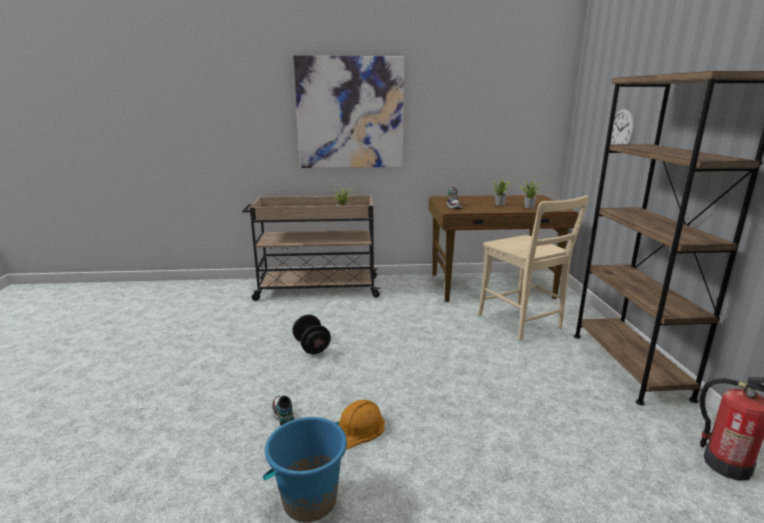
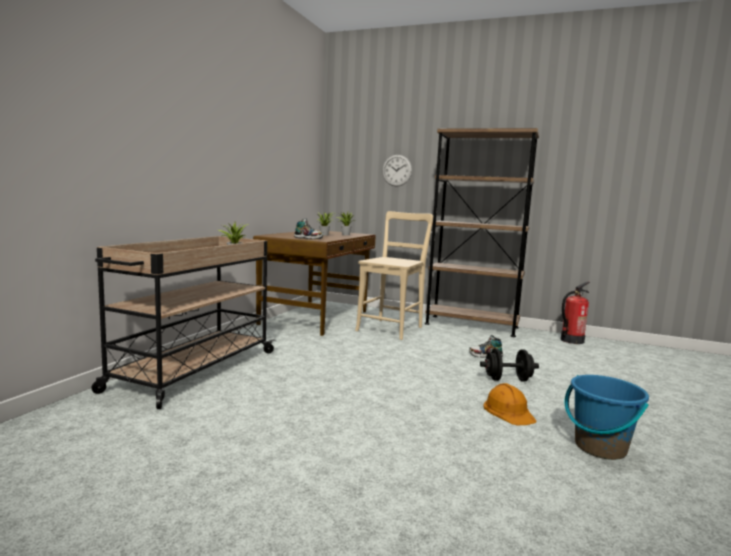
camera: 65 degrees left, 10 degrees down
(283, 418) = (477, 439): shoe -> shoe (485, 356)
(312, 347) = (345, 401): black dumbbell -> black dumbbell (507, 379)
(350, 113) = (189, 132): picture -> none
(522, 323) = (391, 328): beige chair -> beige chair turned 60 degrees counterclockwise

